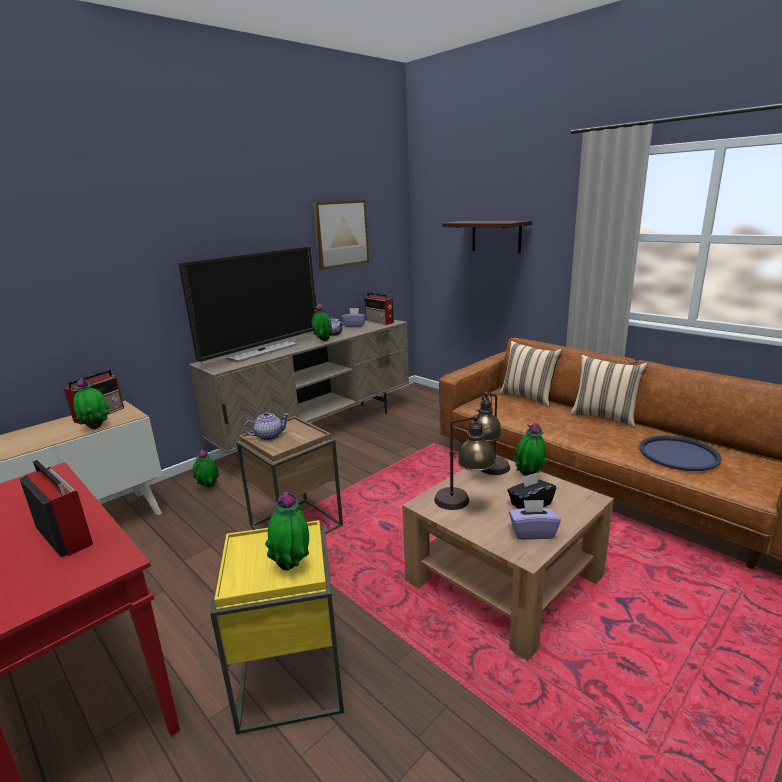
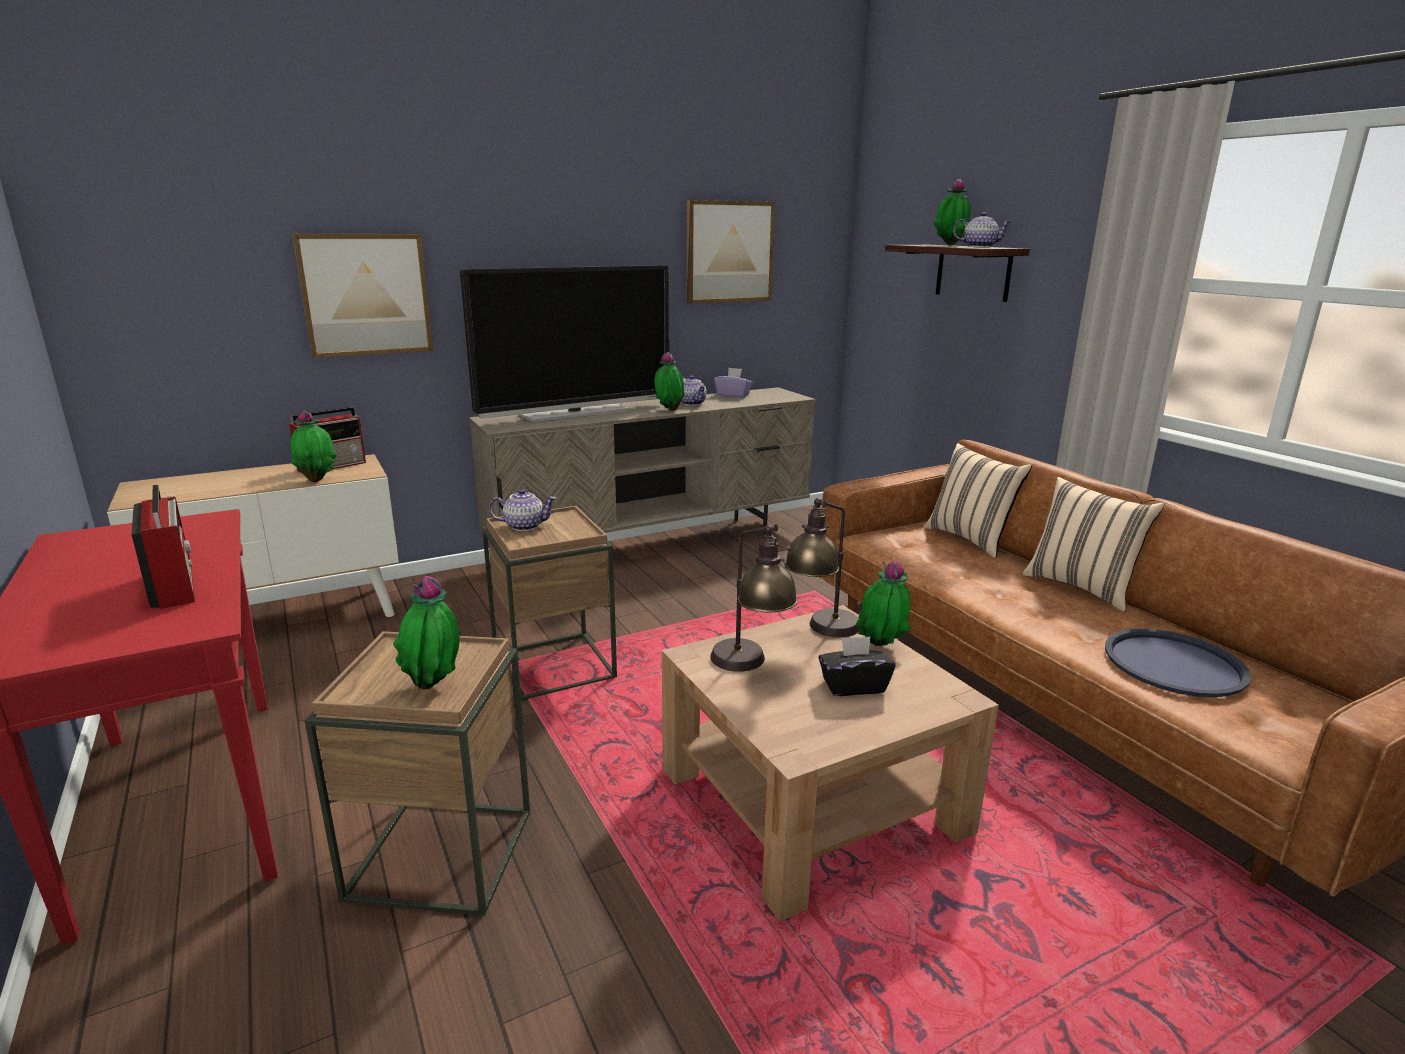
camera: 15 degrees right, 0 degrees up
(106, 287) = (365, 295): none -> picture
(208, 488) = (467, 595): potted plant -> potted plant (949, 245)
(290, 677) = (441, 853): yellow side table -> brown side table
(380, 322) = (774, 394): radio -> none
(502, 221) = (979, 246): none -> teapot
(532, 532) = (828, 724): purple tissue box -> none

